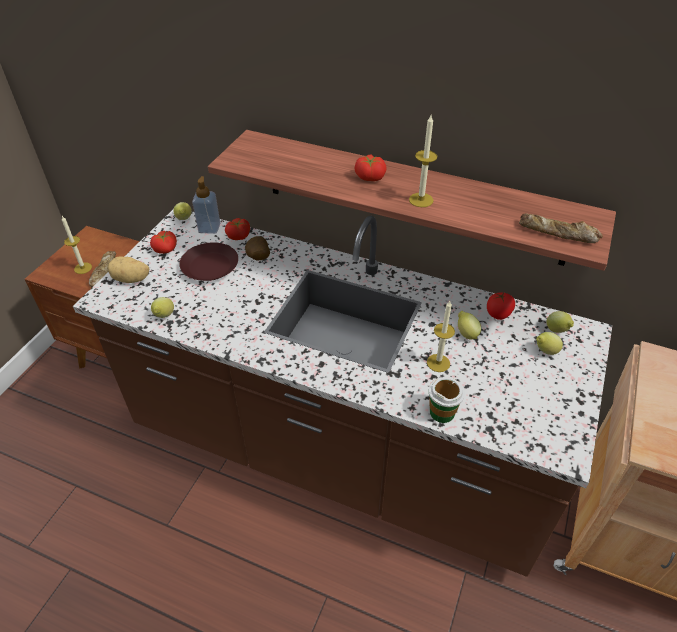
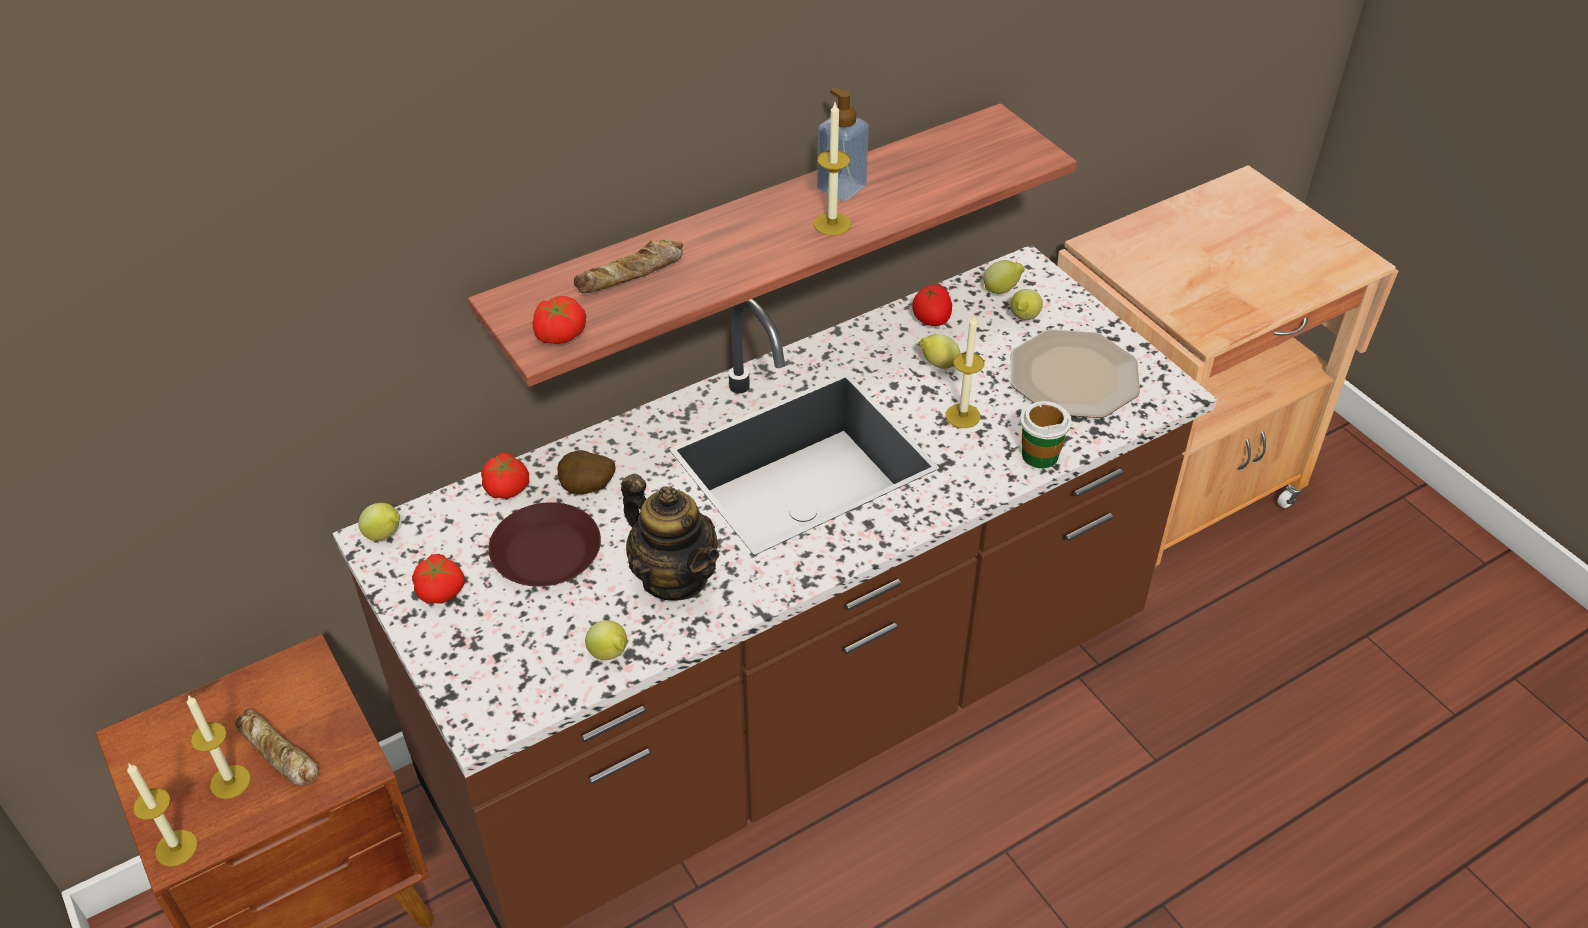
camera: 55 degrees left, 0 degrees up
(46, 272) = (176, 848): none -> candle
(131, 279) = (475, 664): potato -> none
(209, 228) = (445, 513): soap dispenser -> soap dispenser (841, 188)
(227, 313) = (674, 577): none -> teapot
(370, 176) = (735, 239): tomato -> tomato (559, 333)
(523, 397) = (1073, 377): none -> plate
(558, 233) = (999, 162): bread -> bread (631, 274)

